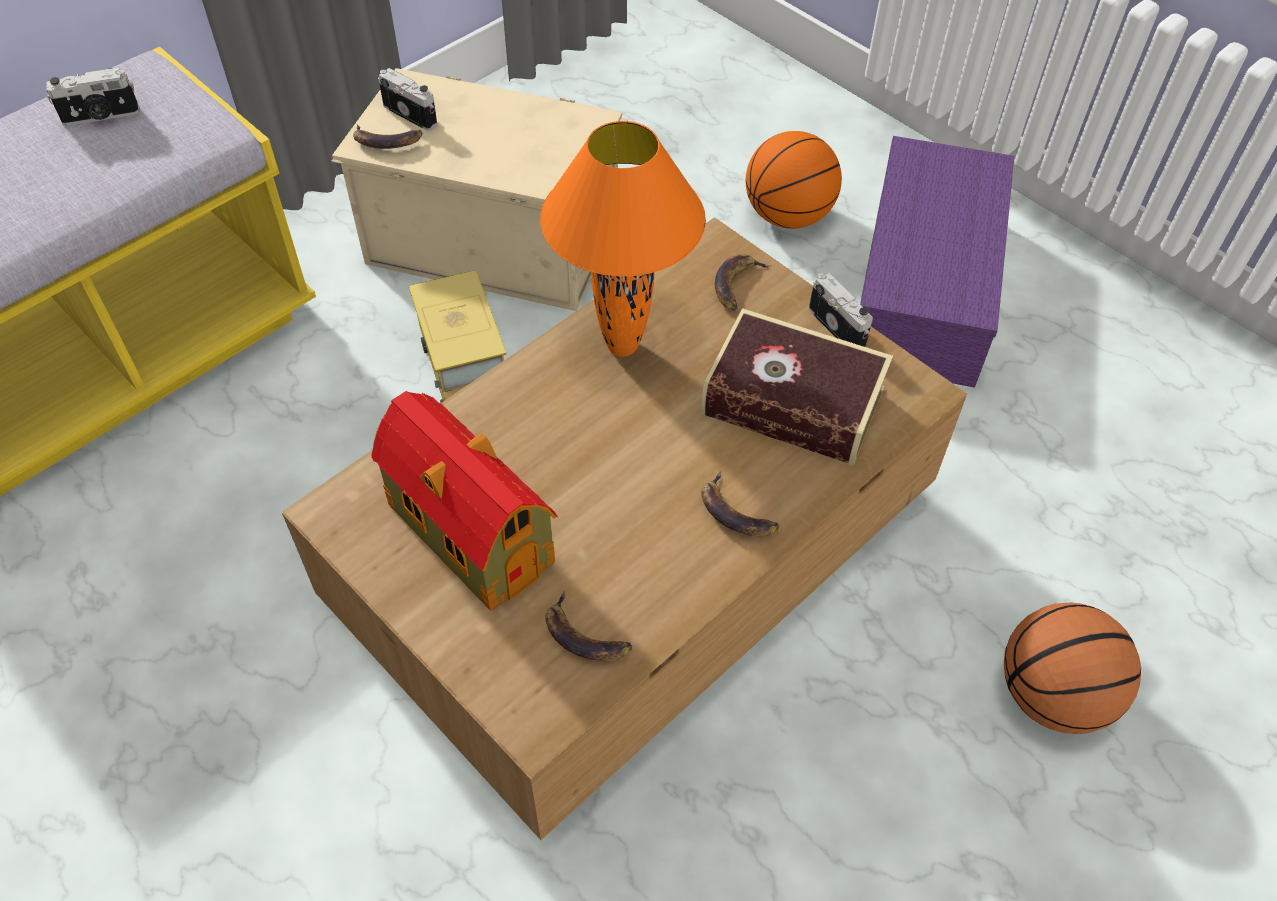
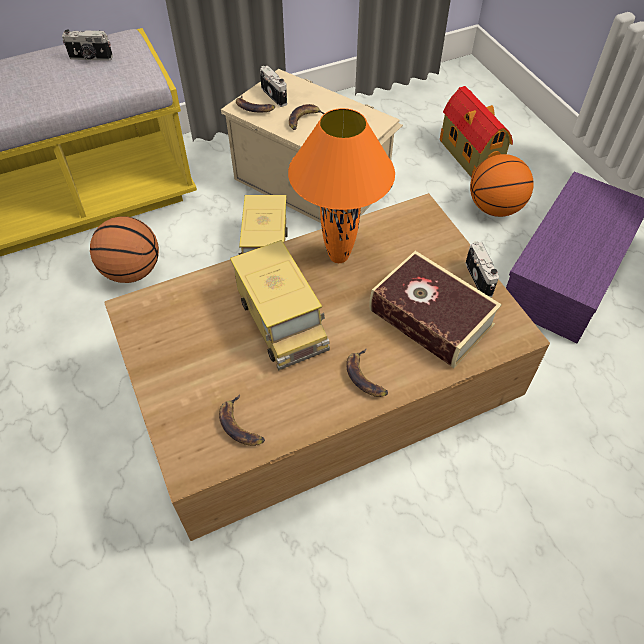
camera: 20 degrees right, 0 degrees up
(468, 531) = (201, 342): toy house -> toy house (469, 154)
(578, 464) = (281, 320): none -> toy truck
(737, 285) = (425, 237): banana -> banana (304, 120)
(1052, 695) = (554, 559): basketball -> basketball (132, 271)

